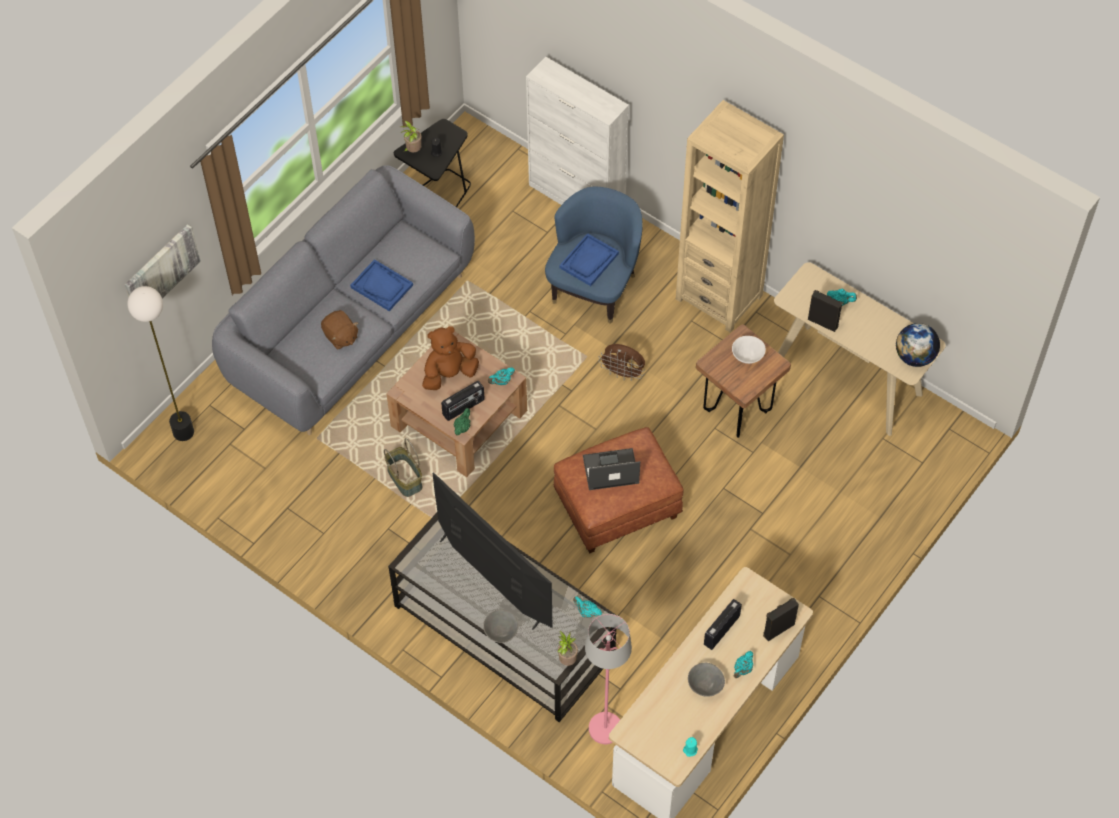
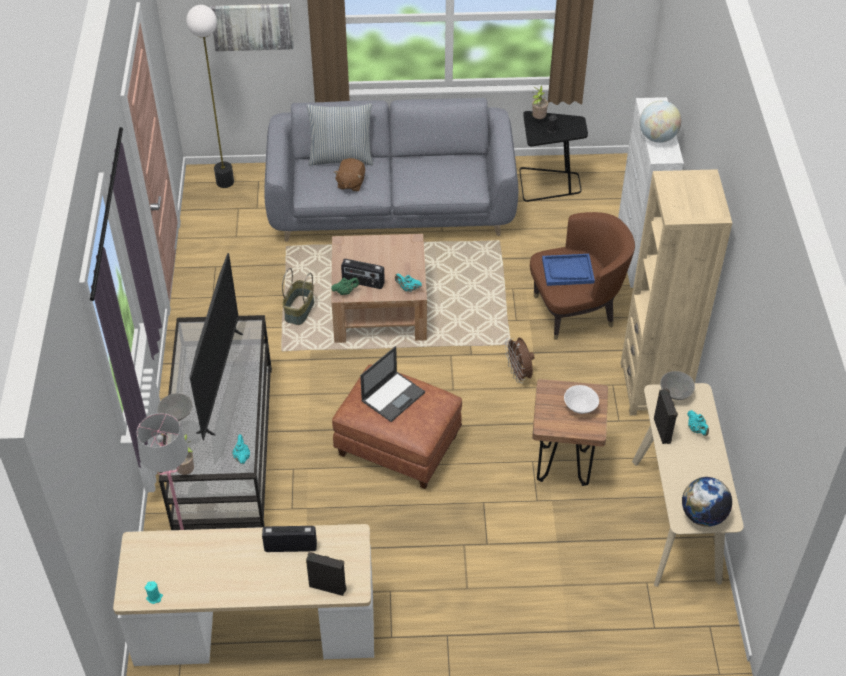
camera: 50 degrees right, 10 degrees down
(301, 322) = (341, 158): none -> pillow
(382, 286) = (414, 177): blue tray -> none
(449, 374) = (383, 257): brown plush toy -> none
(585, 98) = (657, 137): none -> globe
(595, 287) = (575, 310): blue armchair -> brown armchair
(610, 470) = (393, 396): laptop -> laptop turned 90 degrees clockwise
(705, 686) = (226, 569): grey bowl -> grey bowl (675, 394)
(743, 669) = (265, 586): turquoise teapot -> none

